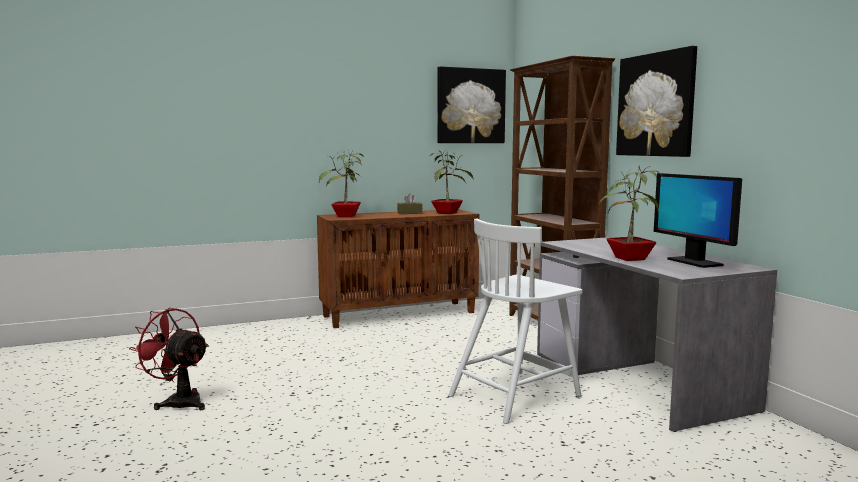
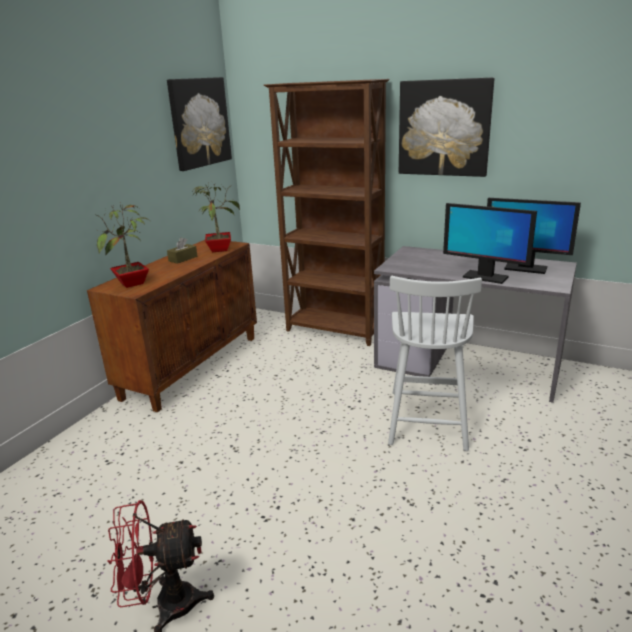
camera: 40 degrees left, 15 degrees up
(628, 259) = (484, 277): potted plant -> monitor

